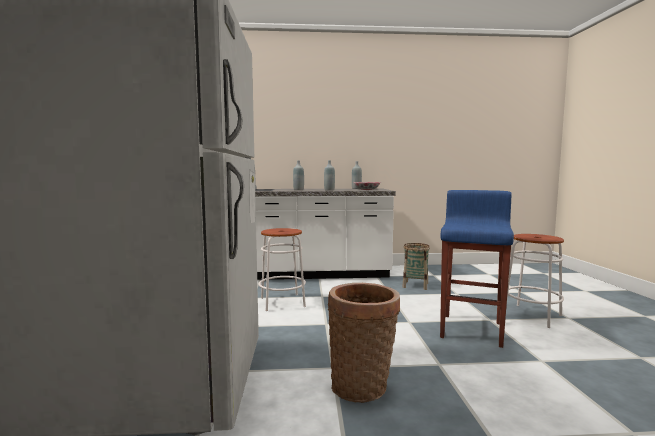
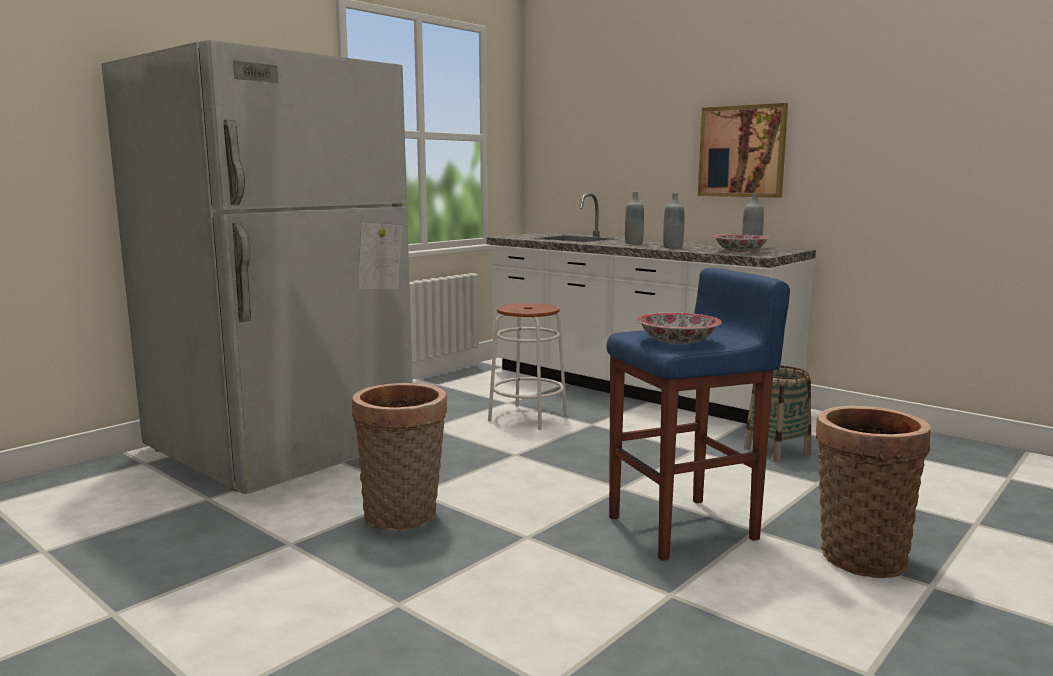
camera: 45 degrees right, 5 degrees up
(340, 141) = (742, 151): none -> picture
(484, 227) = (676, 342): none -> bowl
(532, 315) = (859, 555): white stool -> basket

